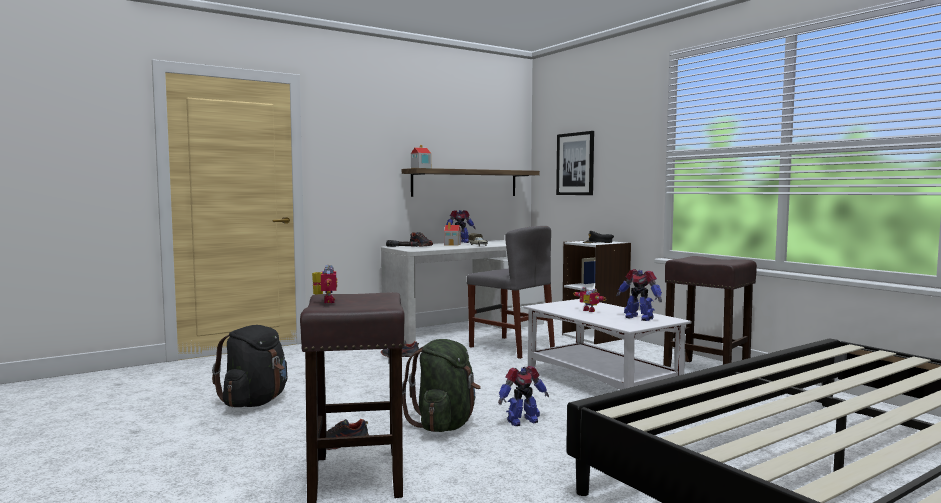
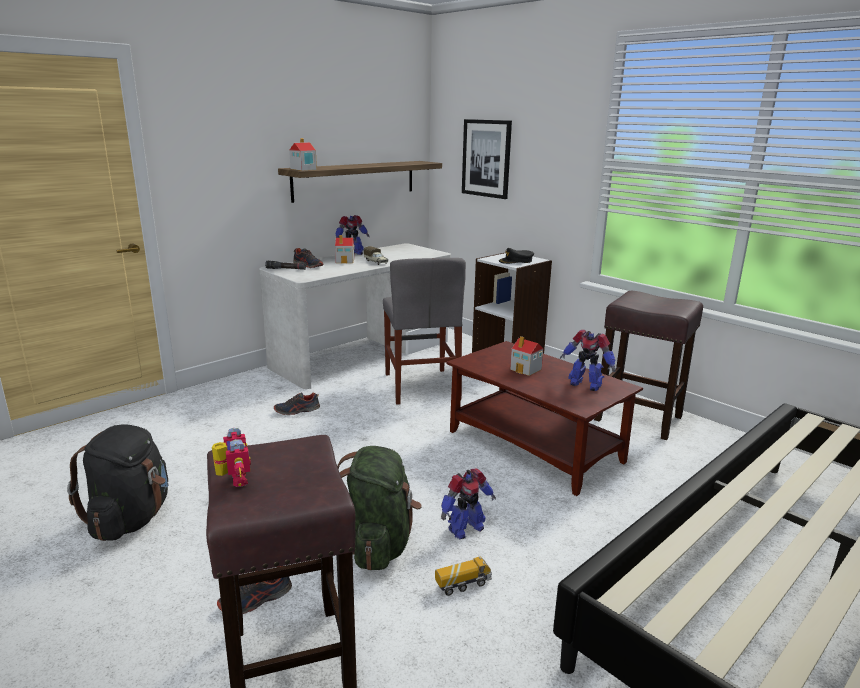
camera: 10 degrees left, 15 degrees up
(509, 448) = (463, 584): none -> toy truck
(511, 347) = (421, 386): grey chair -> grey chair turned 45 degrees clockwise
(590, 310) = (526, 369): toy robot -> toy house
(602, 383) = (536, 446): white coffee table -> brown coffee table

